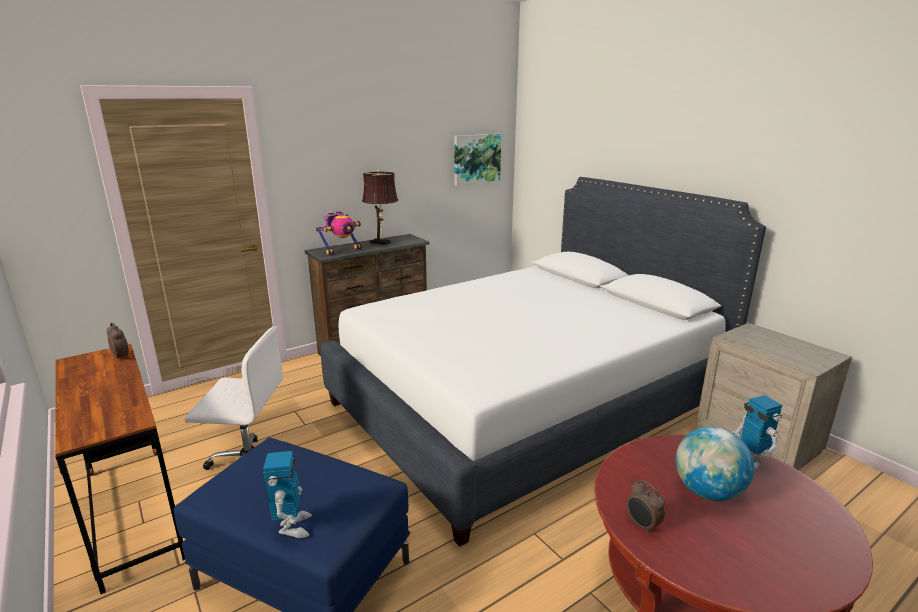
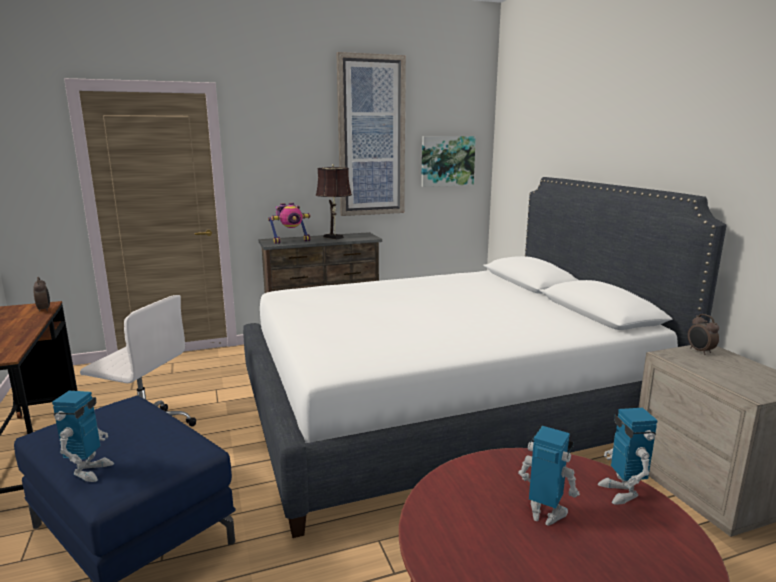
camera: 15 degrees right, 5 degrees down
(408, 138) = (371, 137): none -> picture
(642, 525) = (438, 534): alarm clock -> alarm clock (700, 351)
(708, 492) = (545, 514): globe -> toy robot

